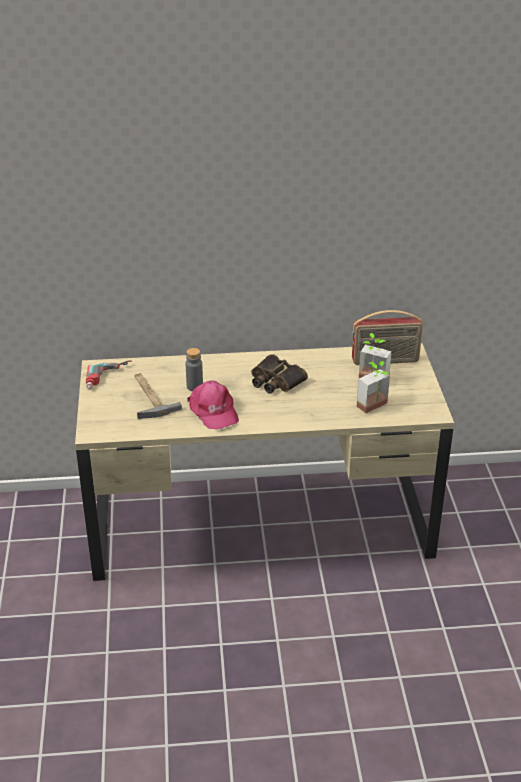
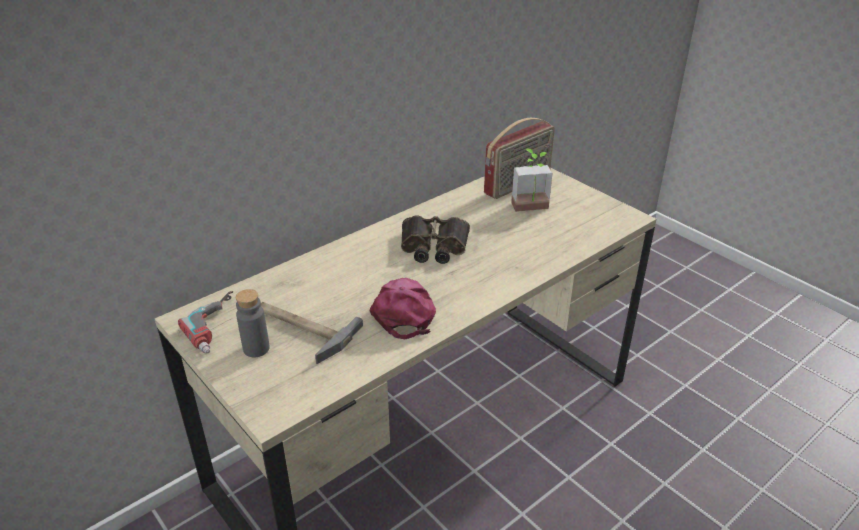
camera: 35 degrees left, 0 degrees up
(194, 386) = (347, 291): grey bottle -> grey bottle (256, 348)
(213, 411) = (404, 311): pink cap -> pink cap turned 120 degrees counterclockwise
(376, 407) = (570, 233): potted plant -> none

